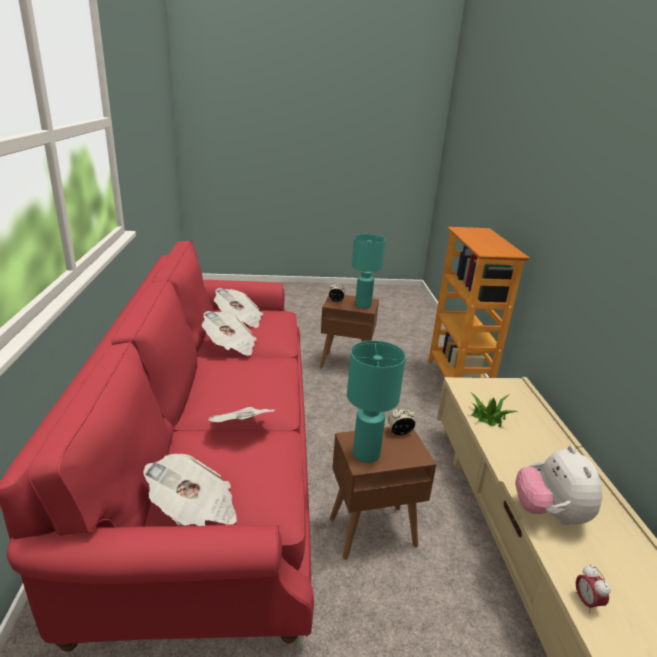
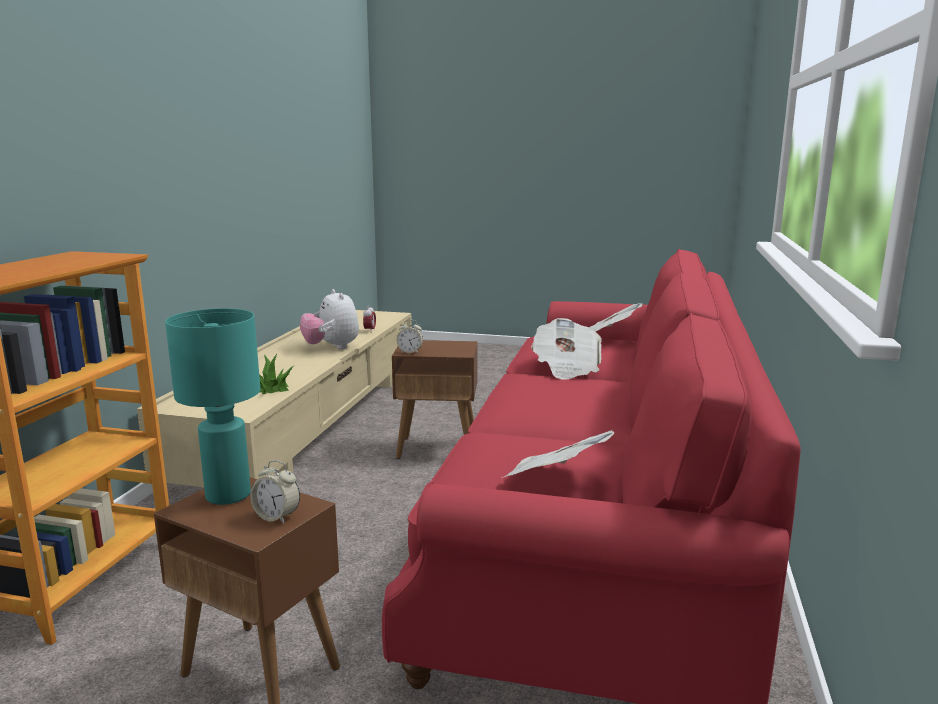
camera: 160 degrees left, 10 degrees down
(230, 346) = (577, 435): newspaper -> none
(365, 453) = (456, 346): turquoise table lamp -> none
(550, 514) = (332, 347): plush toy -> plush toy turned 135 degrees clockwise

